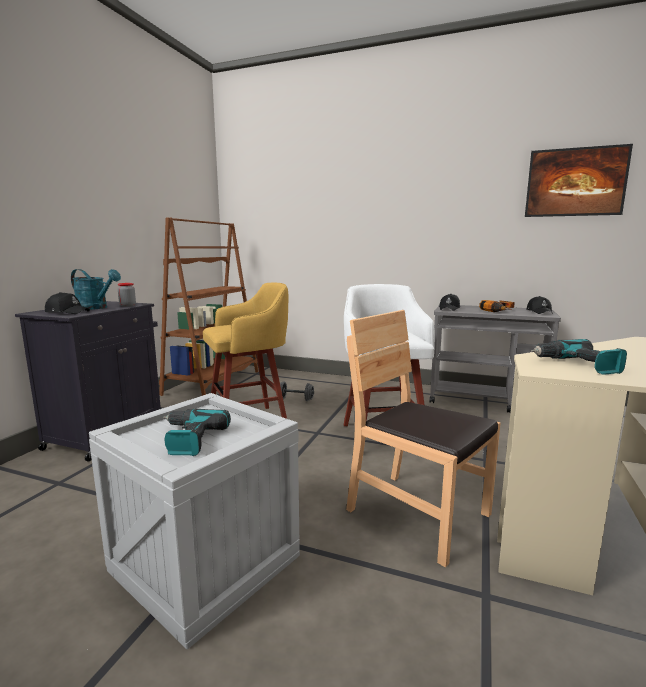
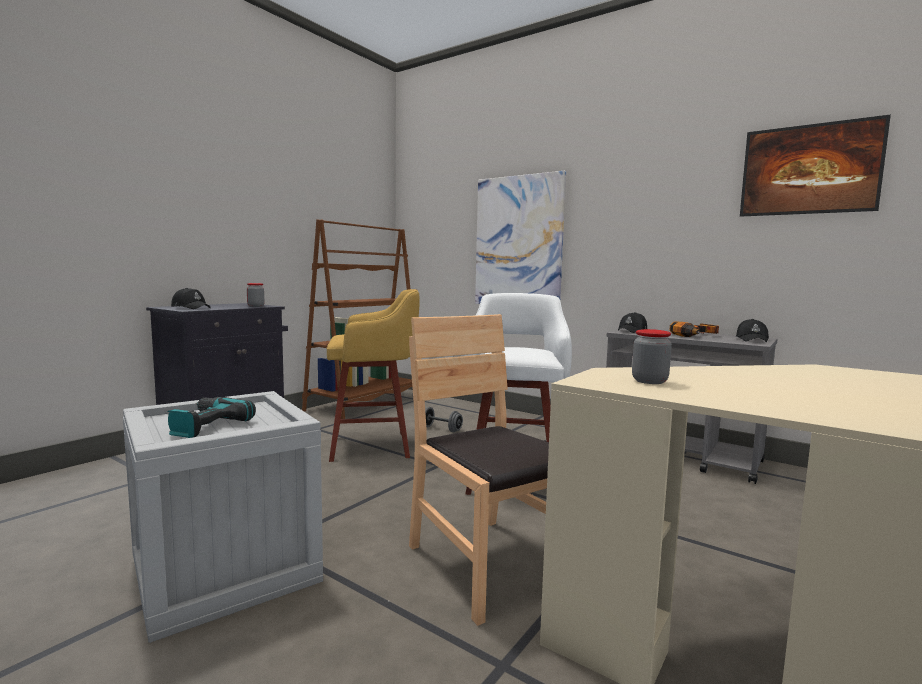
camera: 15 degrees right, 5 degrees down
(96, 308) = (223, 306): turquoise watering can -> none
(341, 235) = (518, 242): none -> picture
(577, 365) = (649, 381): power drill -> jar

